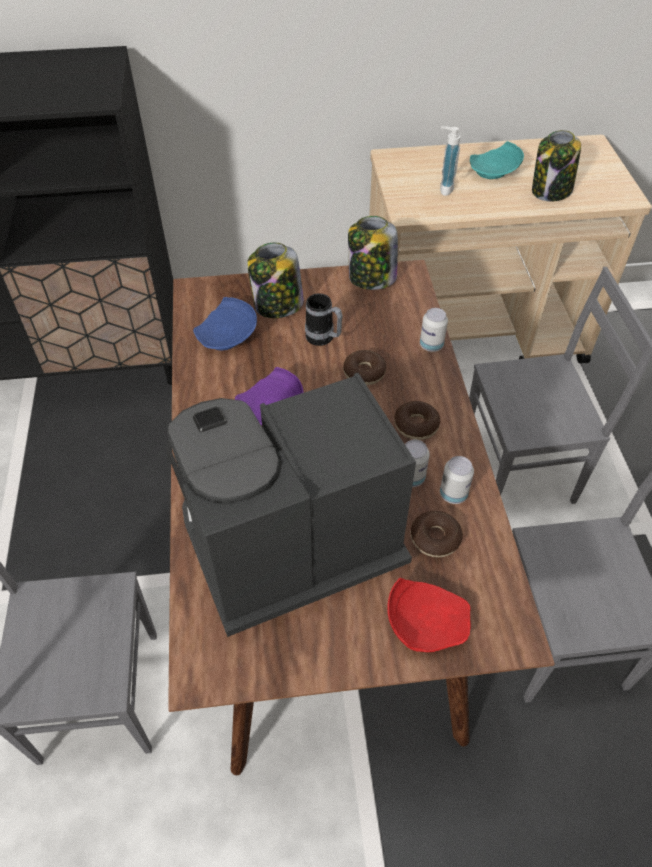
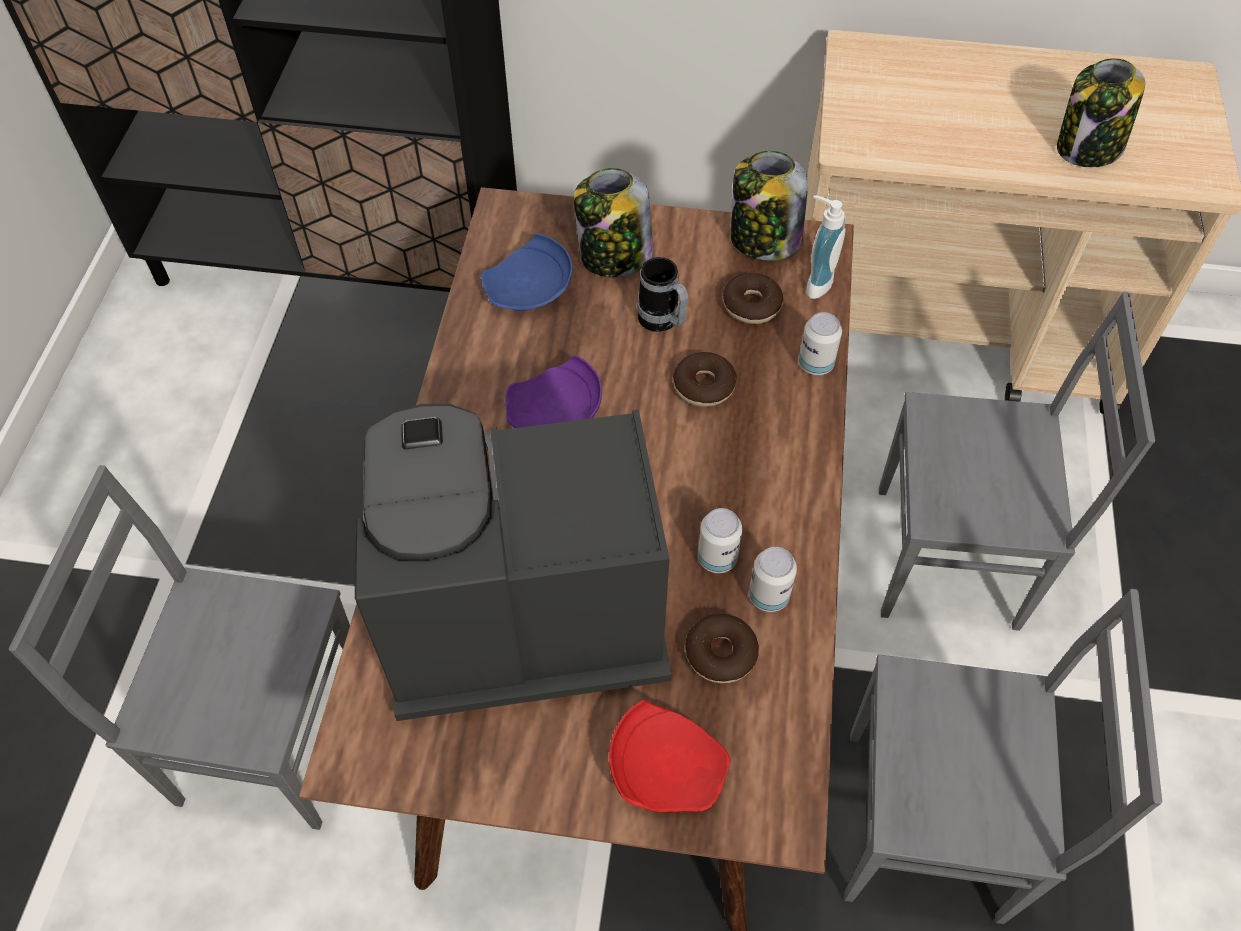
camera: 15 degrees right, 5 degrees up
(416, 425) = (751, 481): donut -> donut (751, 305)
(443, 188) = (919, 114): soap dispenser -> soap dispenser (815, 282)
(495, 171) = (1010, 99): turquoise plate -> none

